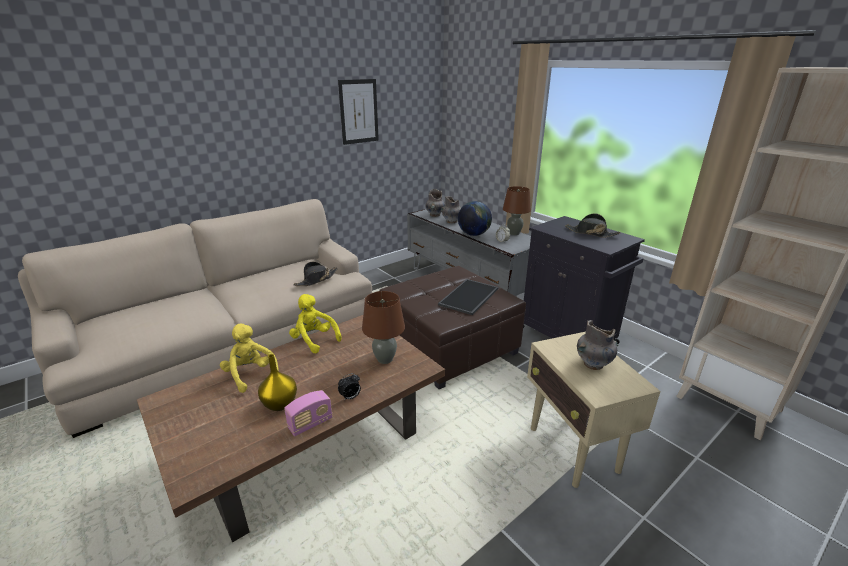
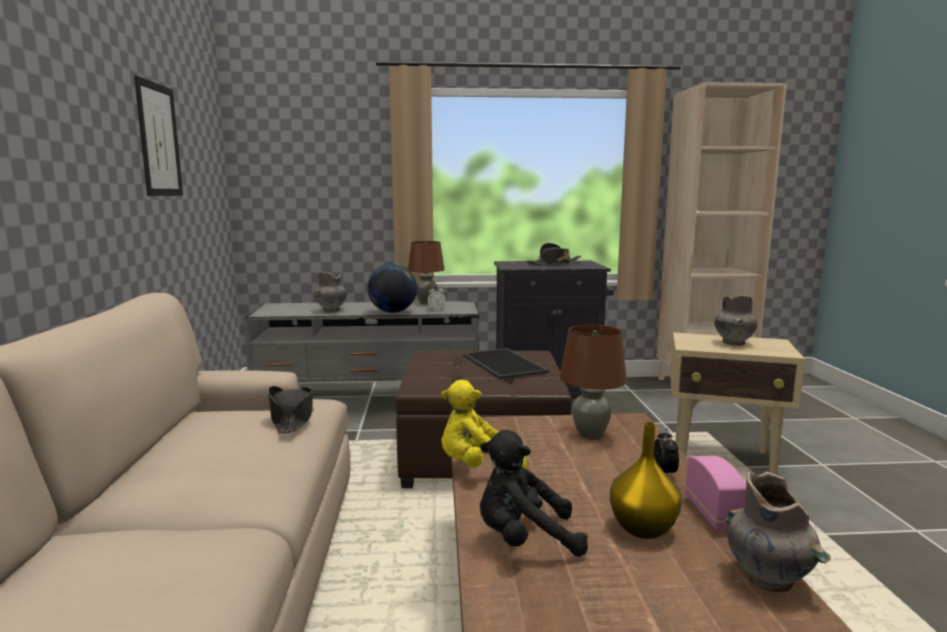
camera: 55 degrees left, 15 degrees down
(251, 375) = (524, 540): yellow plush toy -> black plush toy
(435, 215) = (289, 311): grey vase -> grey vase (769, 580)

